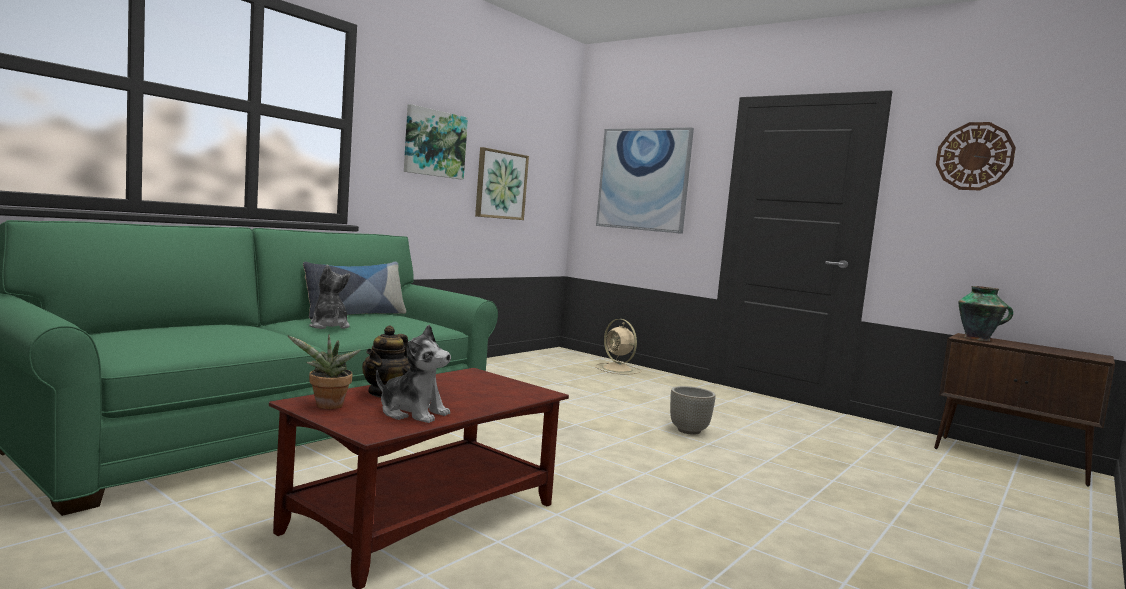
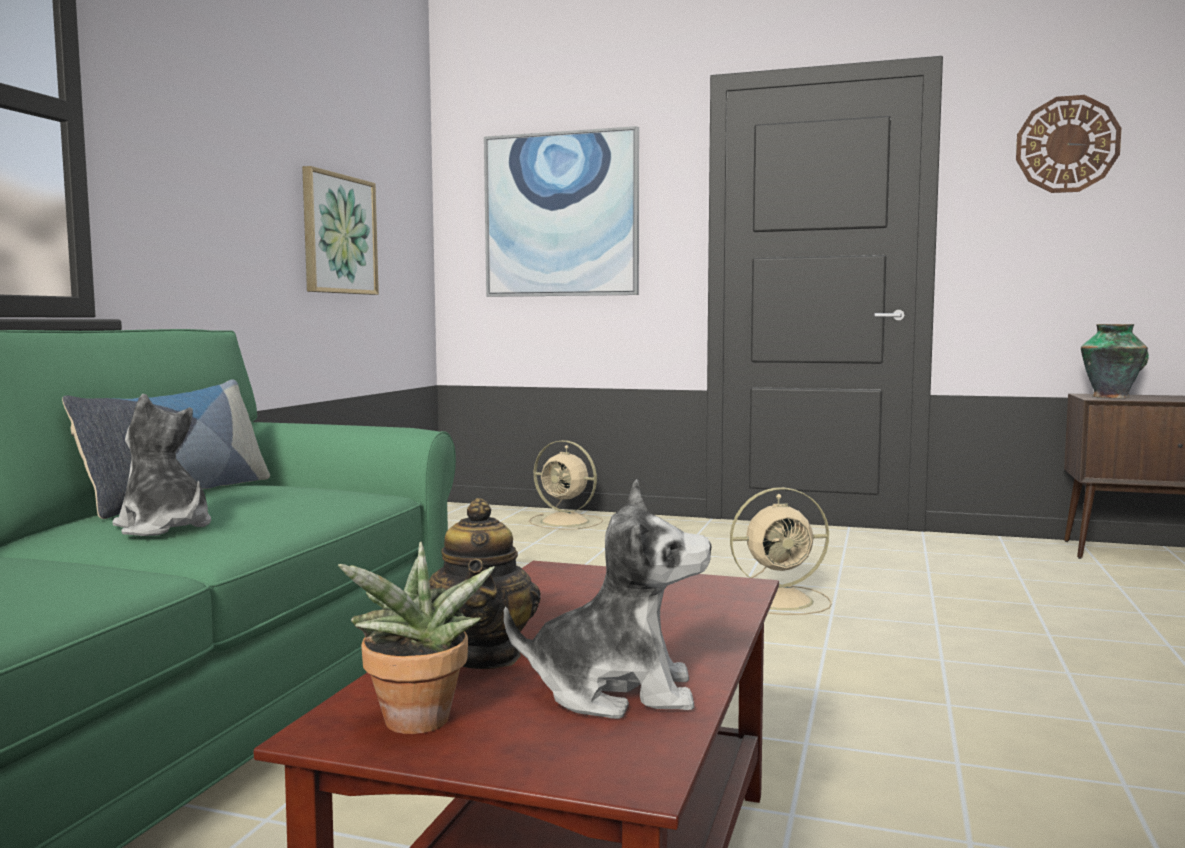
camera: 20 degrees left, 0 degrees up
(434, 143) = (231, 157): picture -> none
(689, 431) = (781, 600): grey planter -> beige fan

